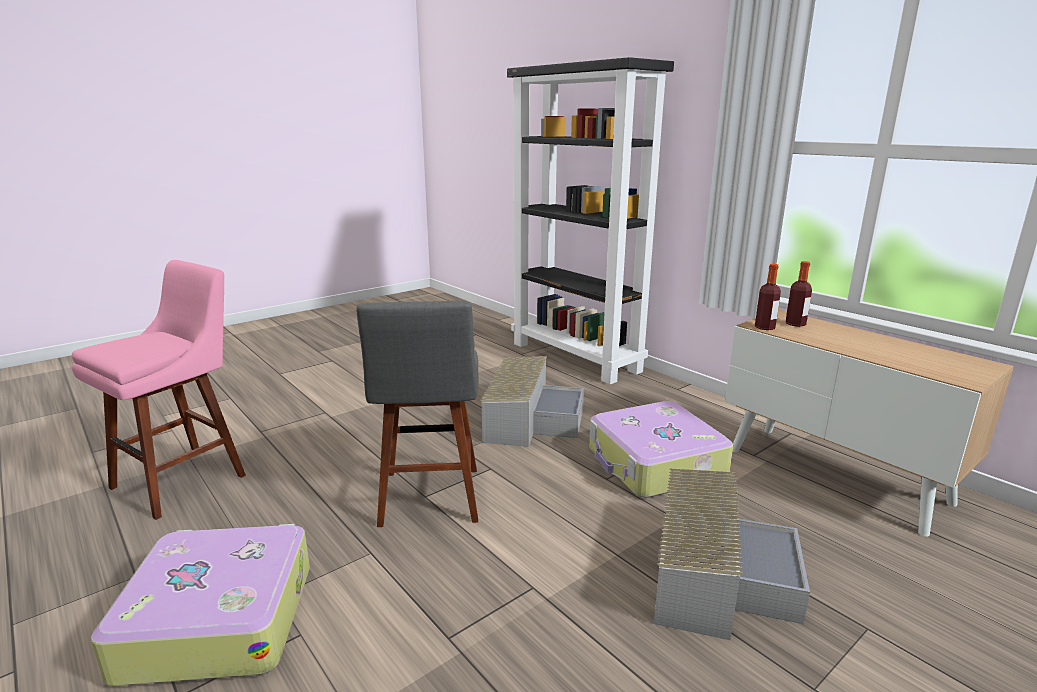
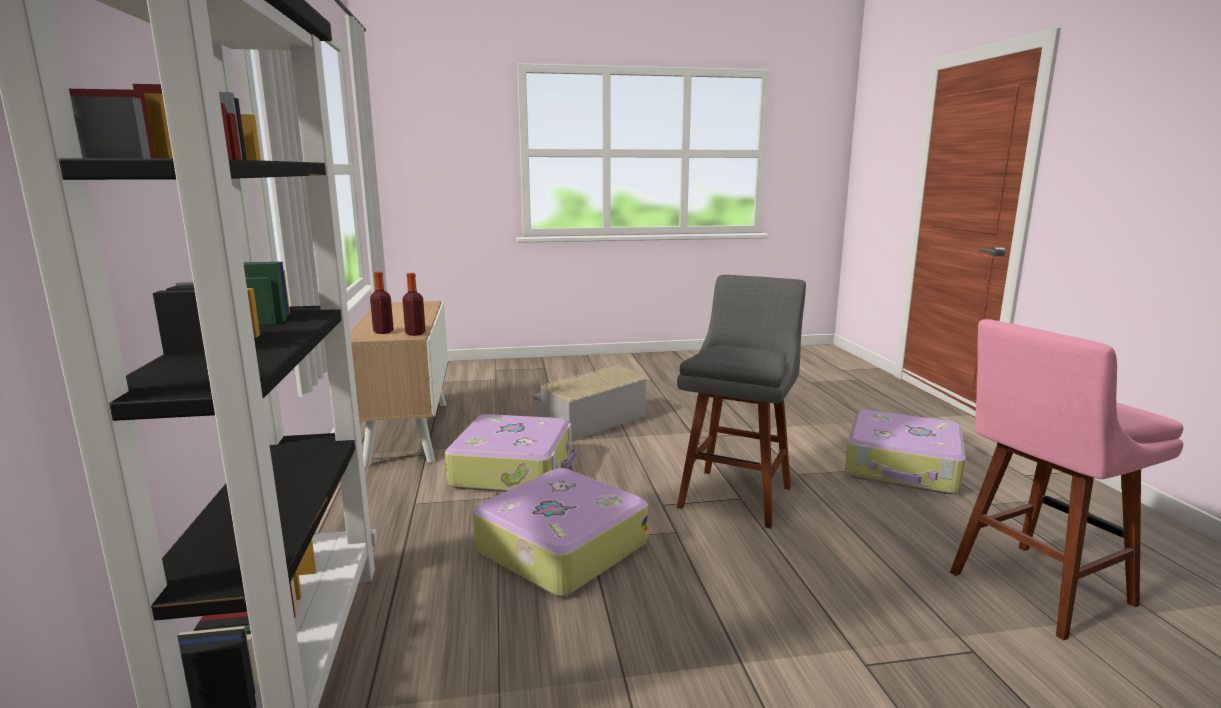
camera: 150 degrees left, 5 degrees down
(530, 418) = (559, 547): grey storage box -> suitcase

